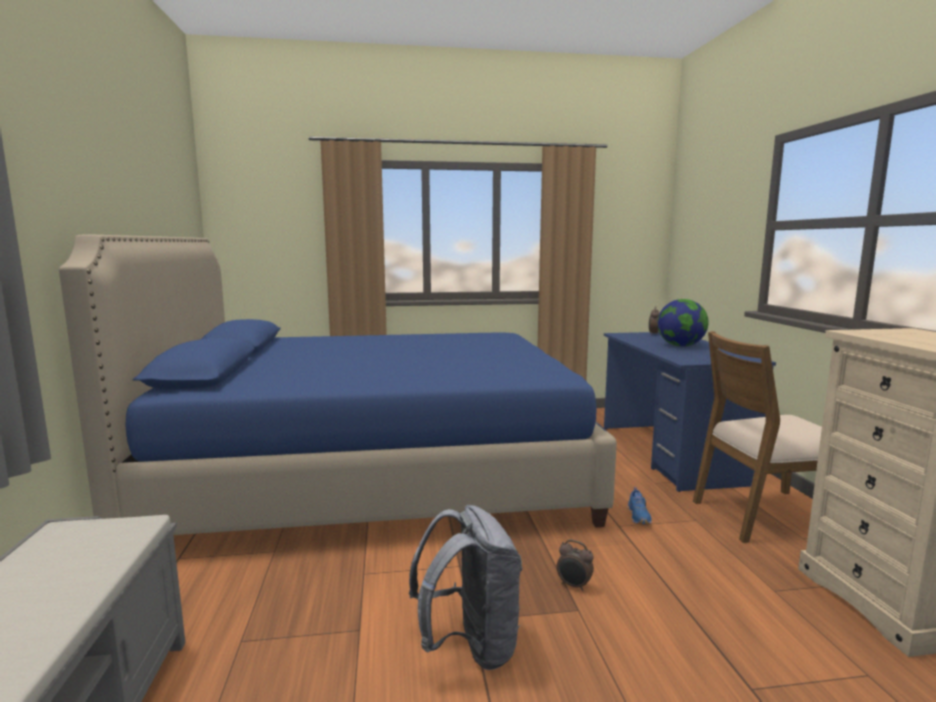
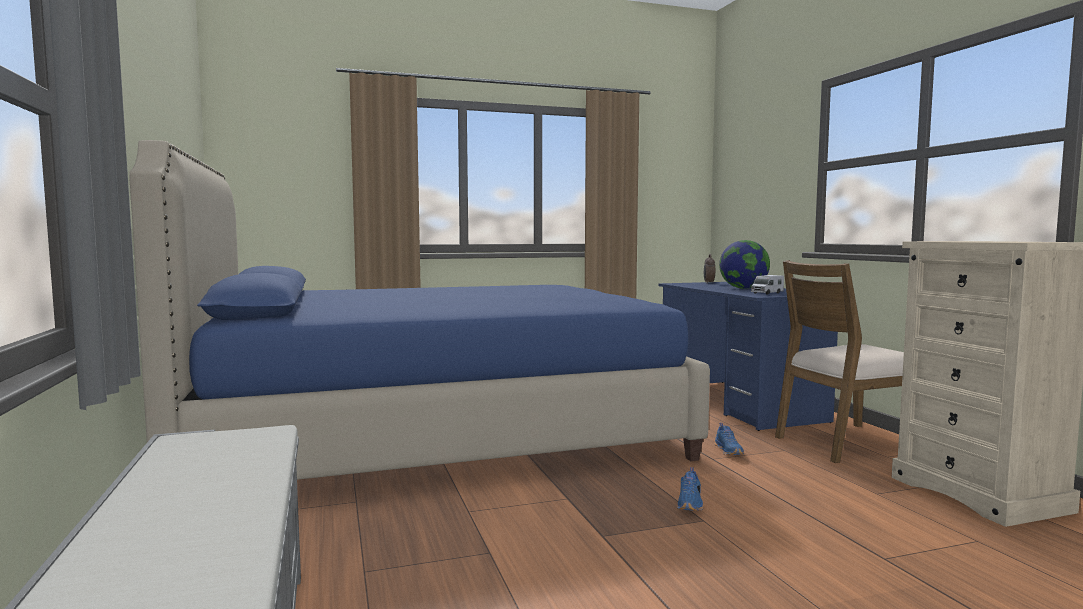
camera: 10 degrees left, 5 degrees down
(470, 646) = (611, 554): grey backpack -> none
(574, 586) = (690, 504): alarm clock -> blue shoe
(697, 357) = (766, 293): none -> toy truck

